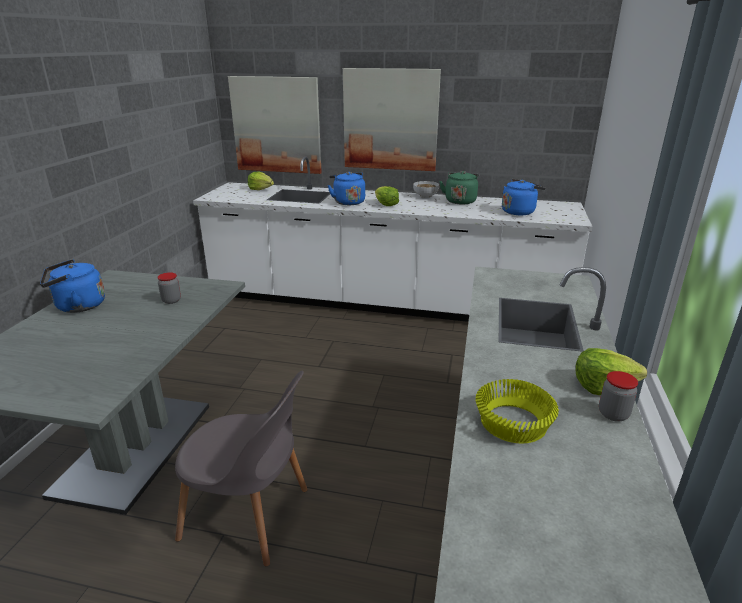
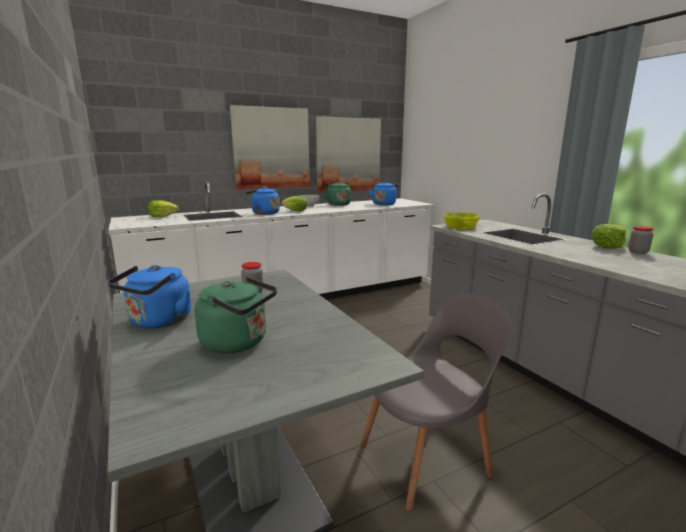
camera: 40 degrees left, 10 degrees down
(73, 344) = (238, 343): none -> green kettle
(276, 125) = (165, 156): picture -> picture (348, 155)
(512, 422) = (626, 264): yellow bowl -> yellow bowl (460, 227)

